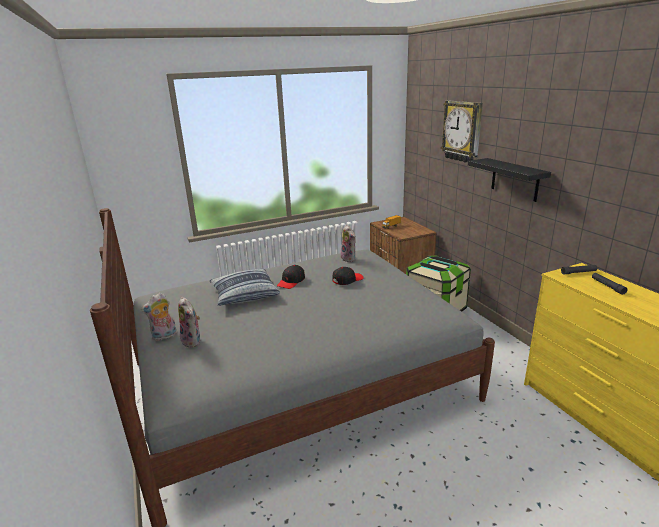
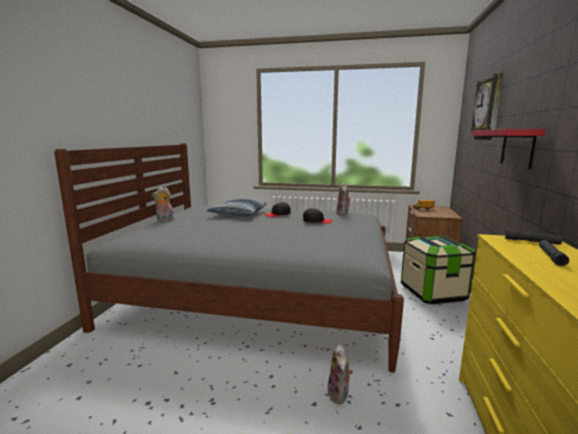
camera: 35 degrees right, 10 degrees down
(193, 341) = (171, 224): plush toy -> plush toy (339, 395)
(515, 179) = (517, 148): black shelf -> red shelf

